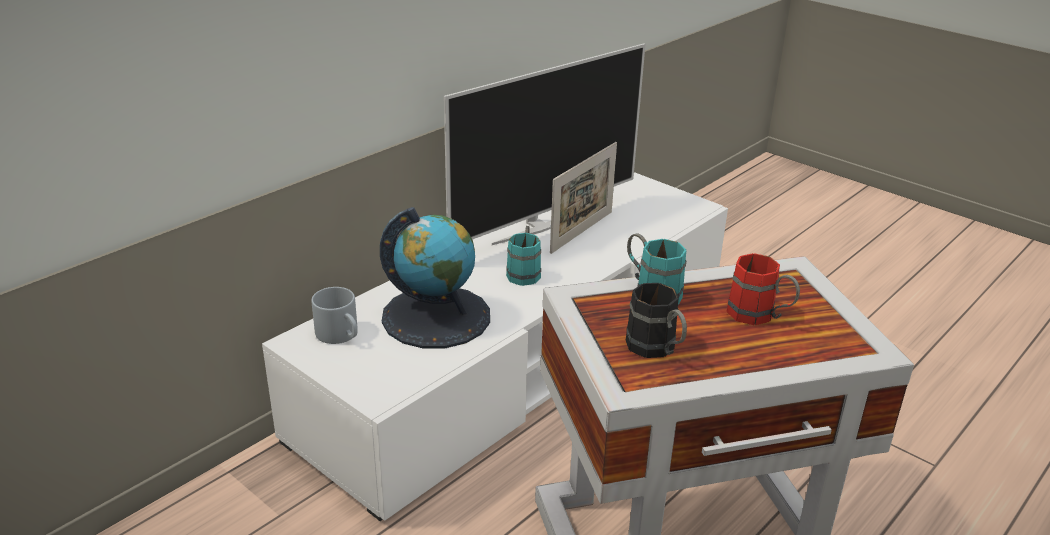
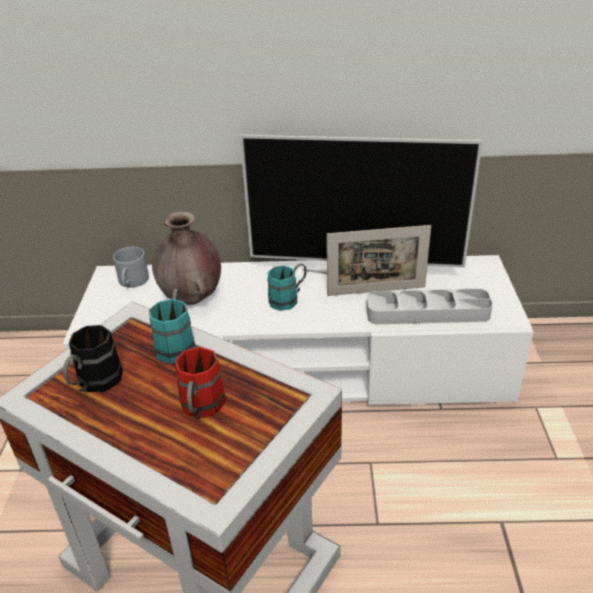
camera: 50 degrees right, 5 degrees up
(436, 316) = (192, 299): globe -> brown vase
(644, 228) = (427, 312): none -> grey tray

